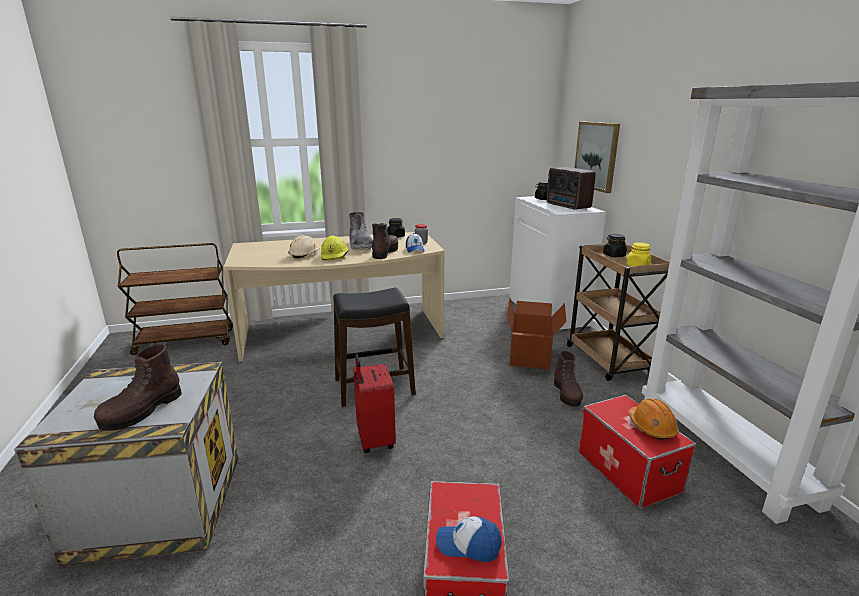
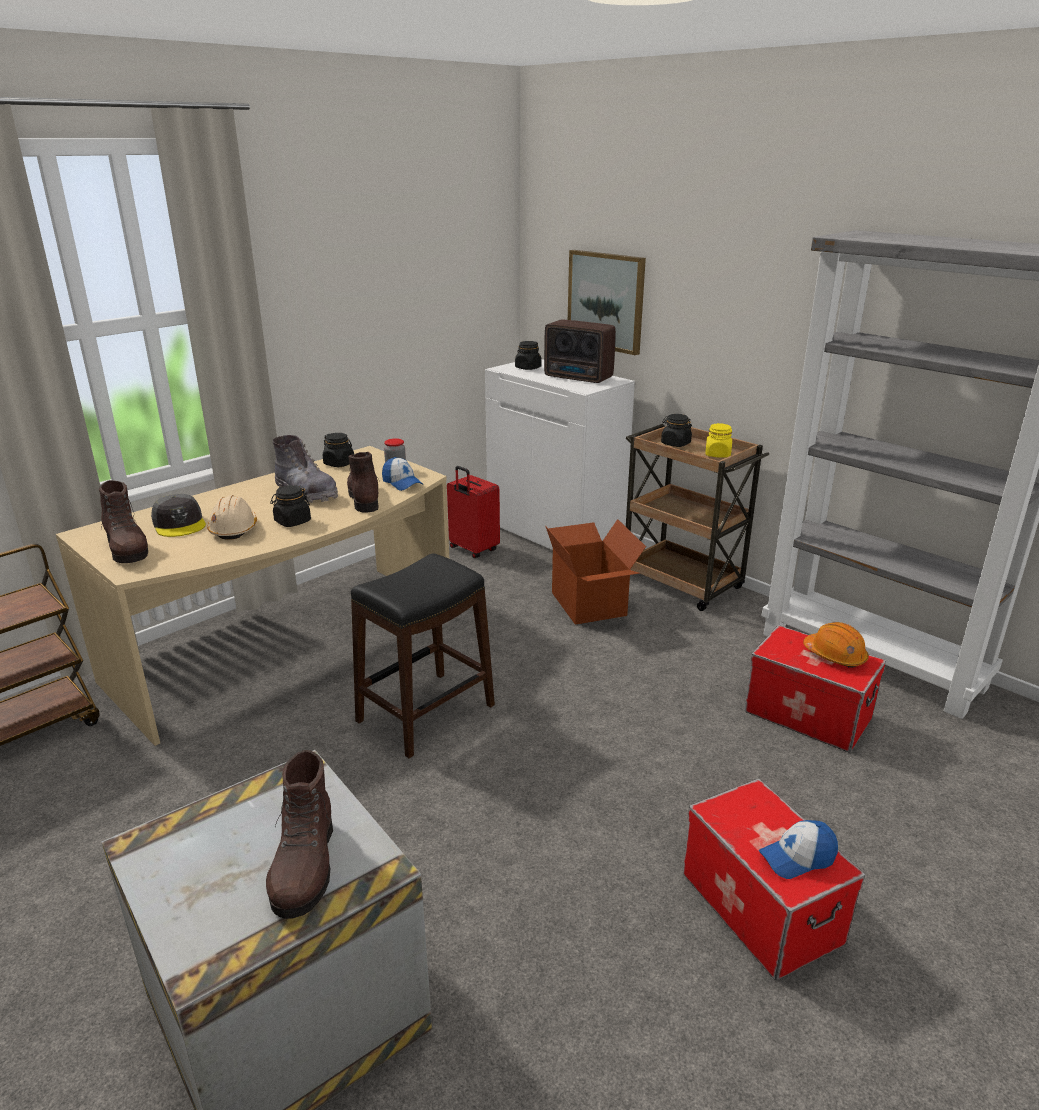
camera: 30 degrees left, 5 degrees up
(285, 248) = (180, 524): none -> grey cap
(335, 256) = (292, 522): yellow hard hat -> black jar
(374, 440) = (502, 788): red suitcase -> red suitcase (473, 550)
(567, 394) = (674, 643): brown boot -> brown boot (127, 549)

